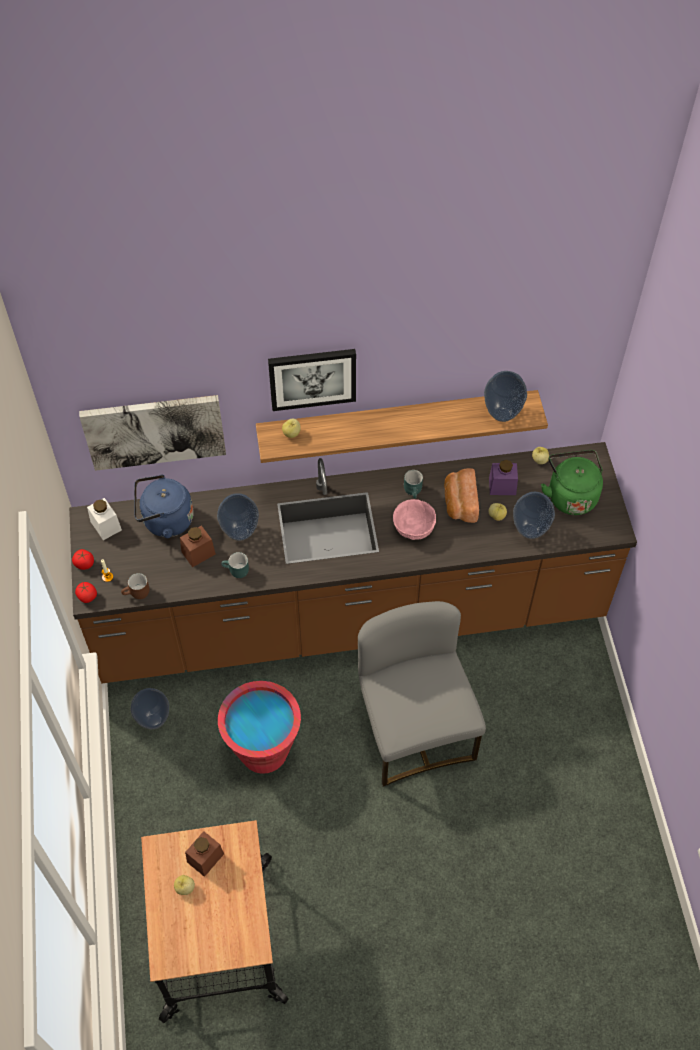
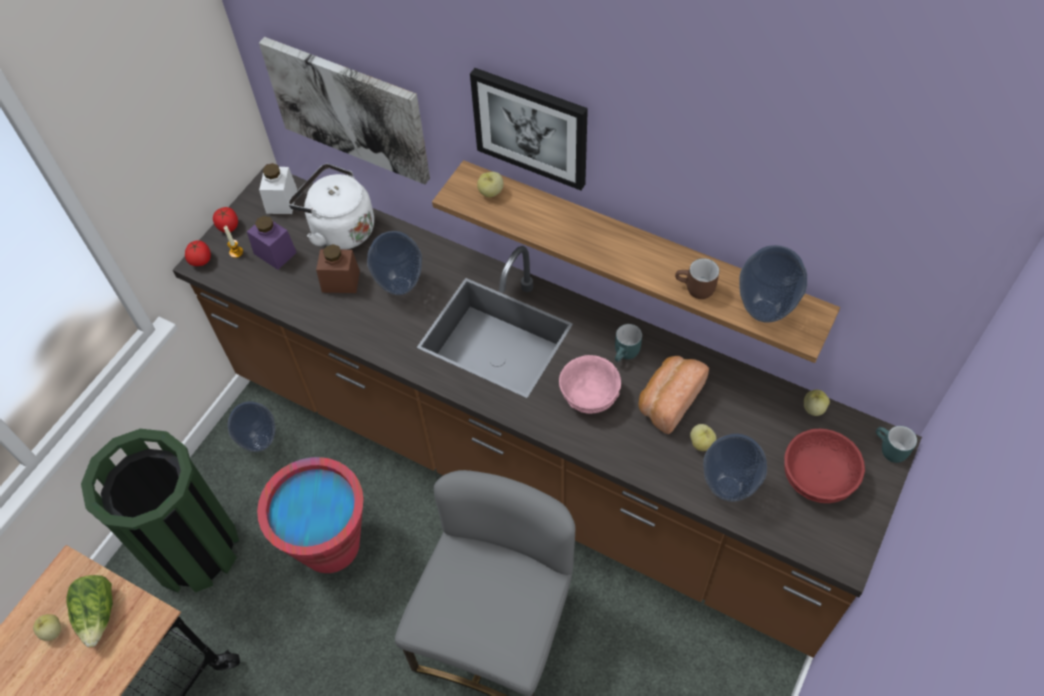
camera: 40 degrees right, 0 degrees up
(137, 594) = (246, 287): brown mug -> brown mug (695, 290)
(165, 521) = (339, 229): blue kettle -> white kettle
(172, 817) = (194, 550): none -> green trash can
(205, 858) = (98, 614): brown jar -> lettuce
(236, 572) = (359, 324): turquoise mug -> turquoise mug (889, 450)
(502, 486) = (738, 412): purple jar -> purple jar (275, 253)
(570, 495) = (819, 475): green kettle -> red bowl

